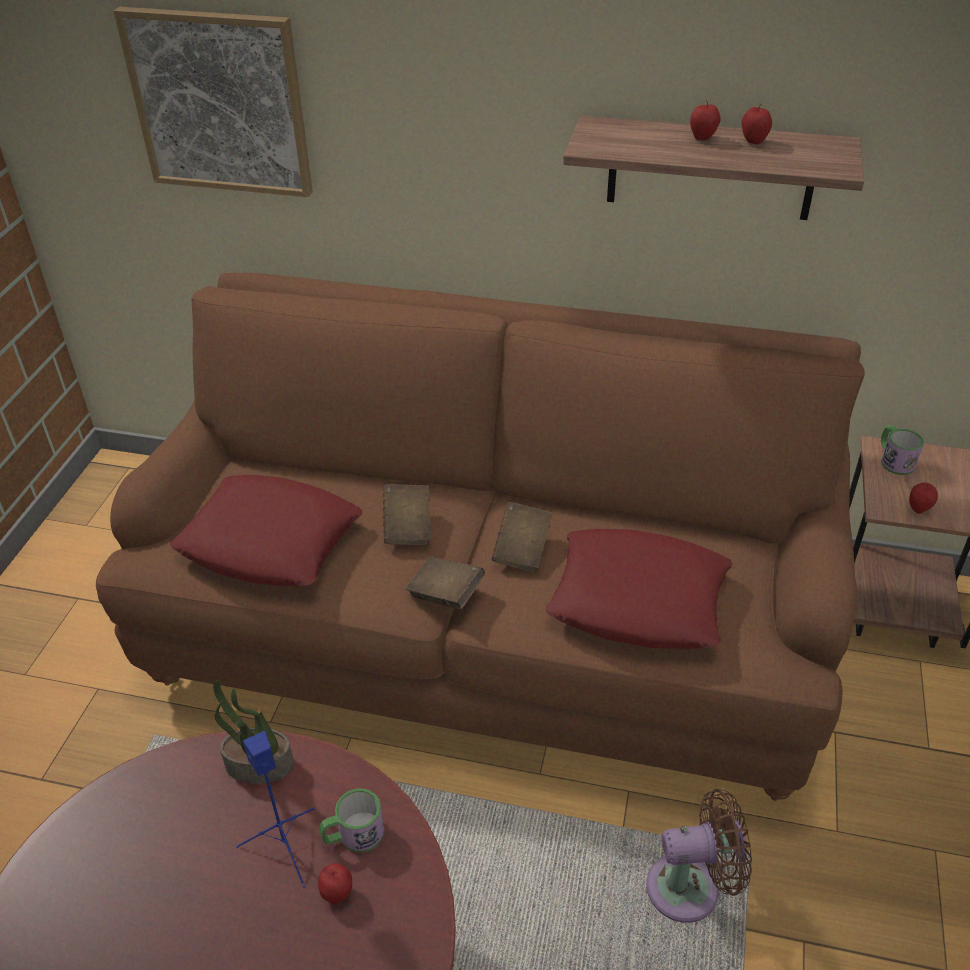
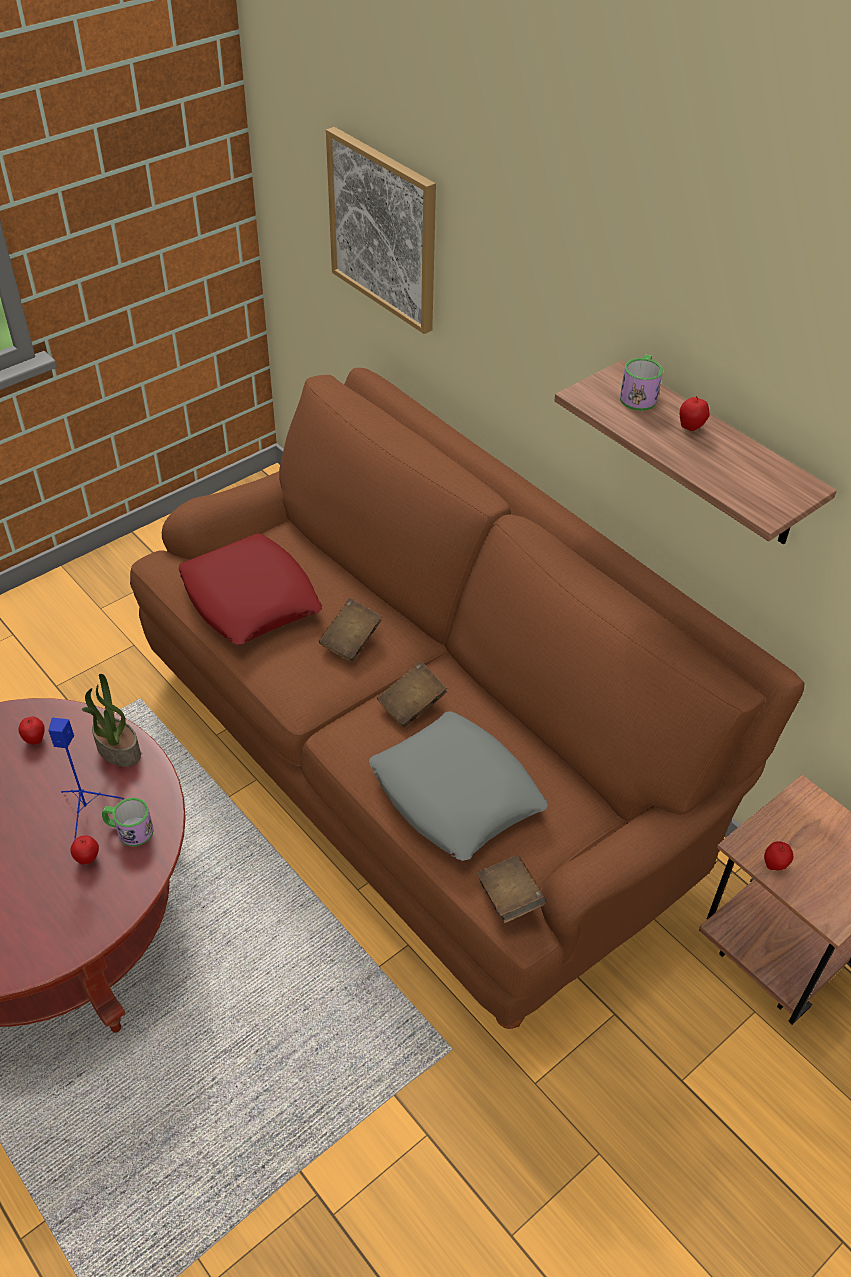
camera: 35 degrees right, 5 degrees up
(445, 594) = (328, 706): brown book -> brown book (509, 898)
(639, 599) = (456, 793): red pillow -> grey pillow
(691, 887) = (384, 1040): brown fan -> none
(753, 142) = (730, 451): apple -> apple (35, 739)
(894, 460) = (805, 812): mug -> mug (639, 395)

